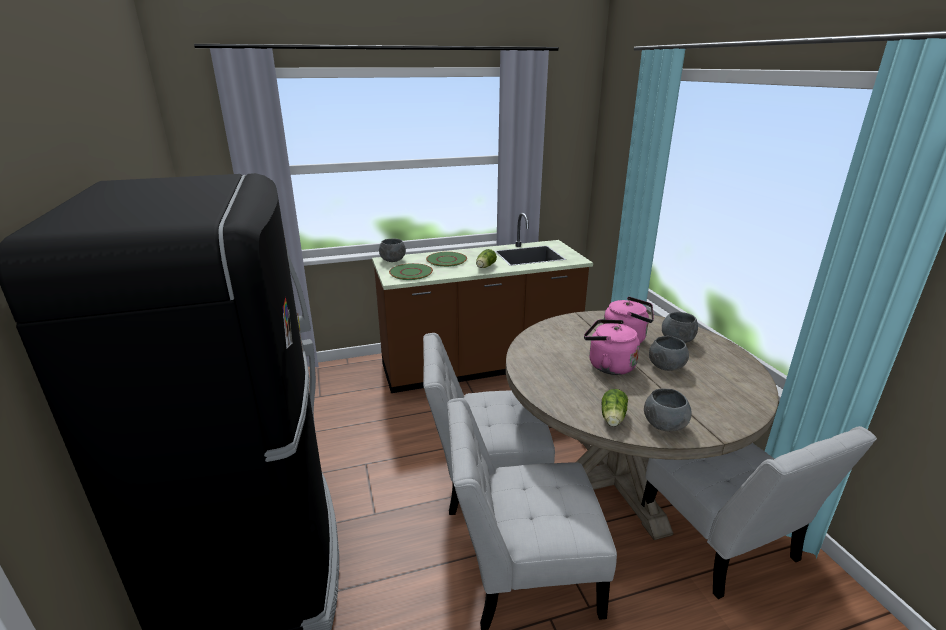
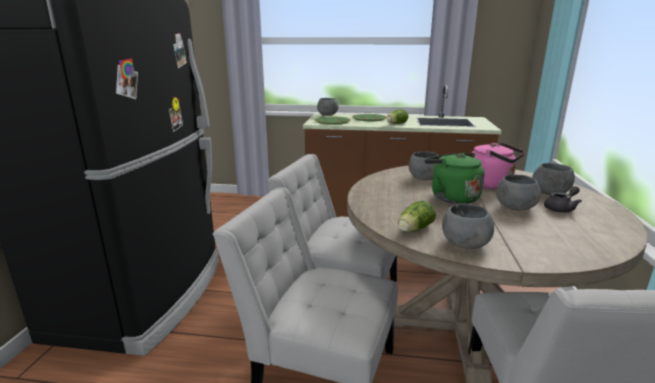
camera: 25 degrees right, 5 degrees down
(563, 343) = (424, 178): none -> grey bowl
(608, 365) = (451, 197): pink kettle -> green kettle
(698, 359) = (561, 208): none -> grey teapot

